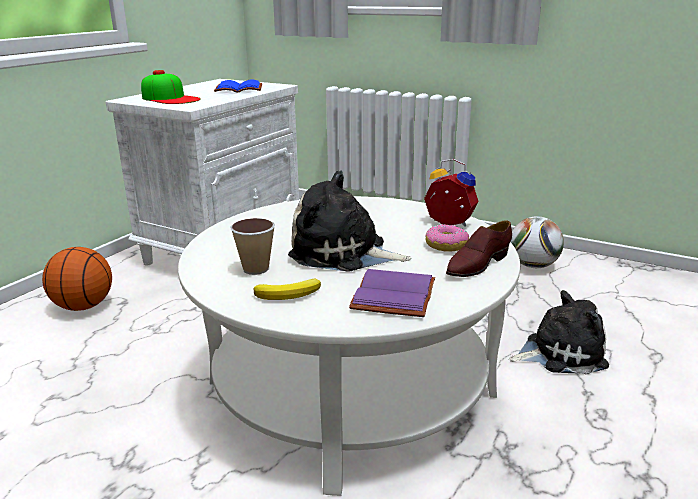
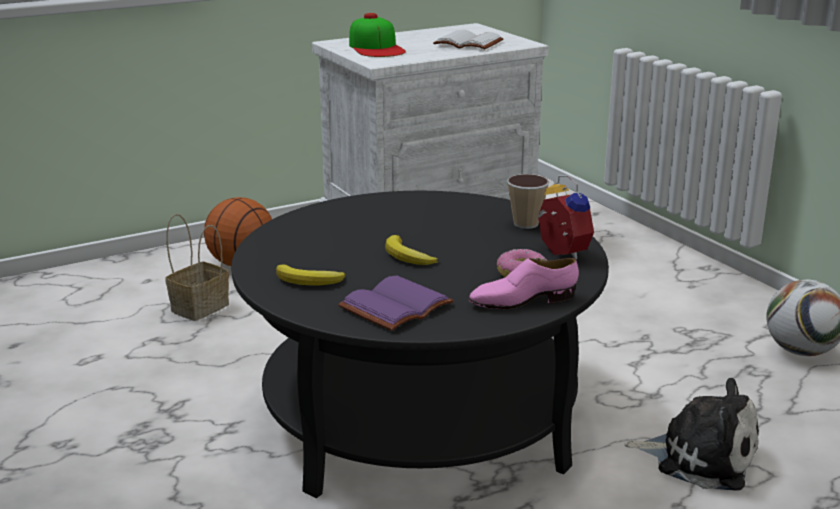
camera: 30 degrees right, 0 degrees up
(74, 354) = (200, 306): none -> basket
(238, 89) = (466, 44): blue book -> white book
(256, 269) = (309, 251): cup -> cup (526, 224)
(343, 253) = (407, 256): plush toy -> banana
(350, 387) = (419, 414): white coffee table -> black coffee table
(477, 264) = (522, 300): brown shoe -> pink shoe

